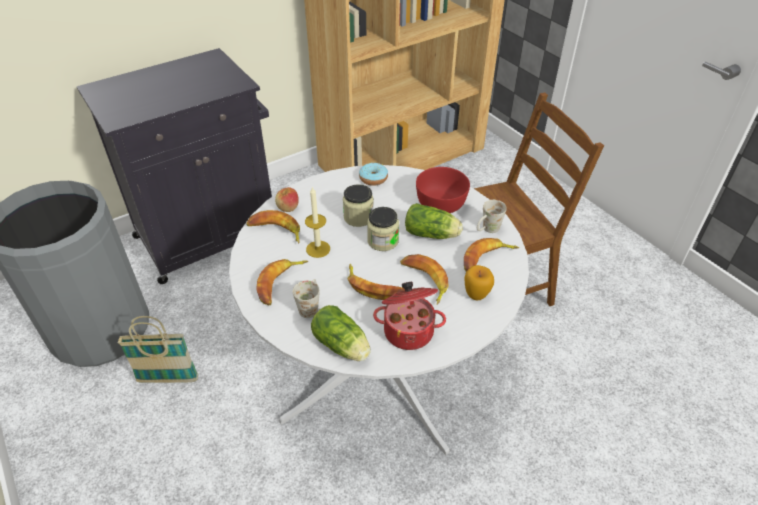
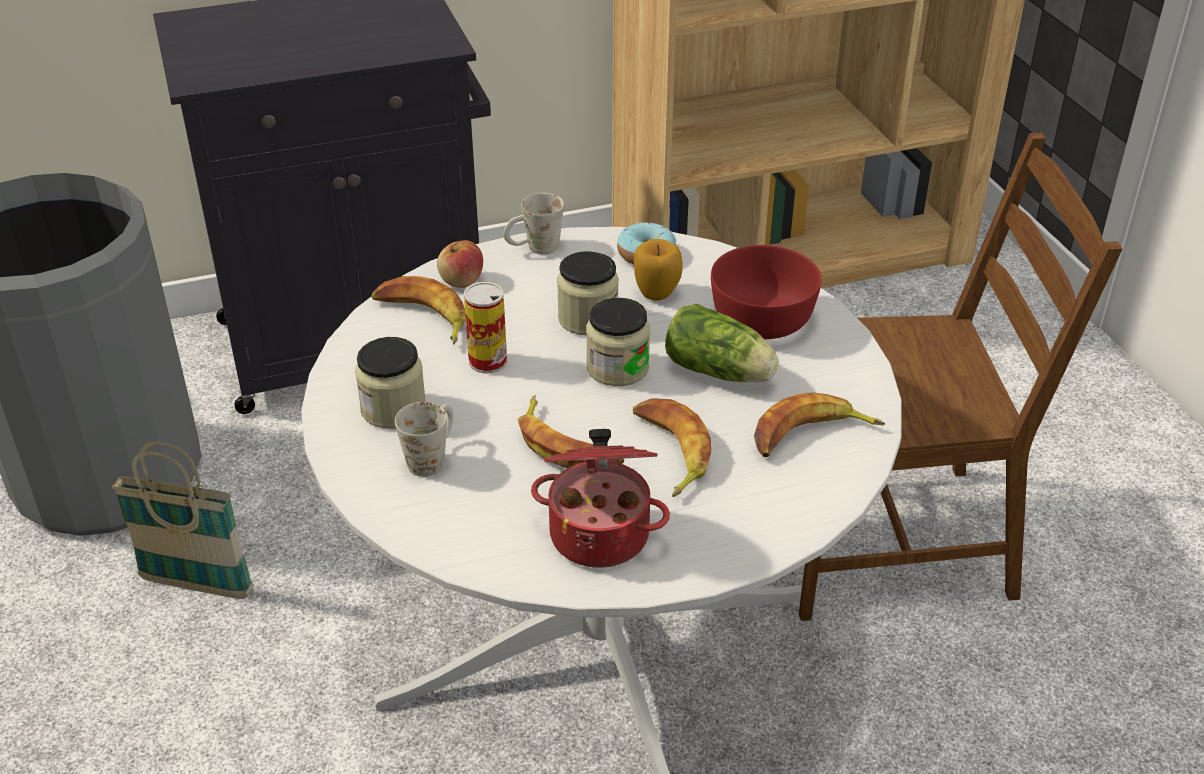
camera: 15 degrees right, 5 degrees down
(280, 284) = (393, 409): banana -> jar
(318, 249) = (488, 361): candle -> can
(343, 347) = (464, 537): lettuce -> none
(476, 294) = (762, 495): apple -> apple (657, 293)
(487, 230) = (836, 383): white mug -> white mug (534, 249)

